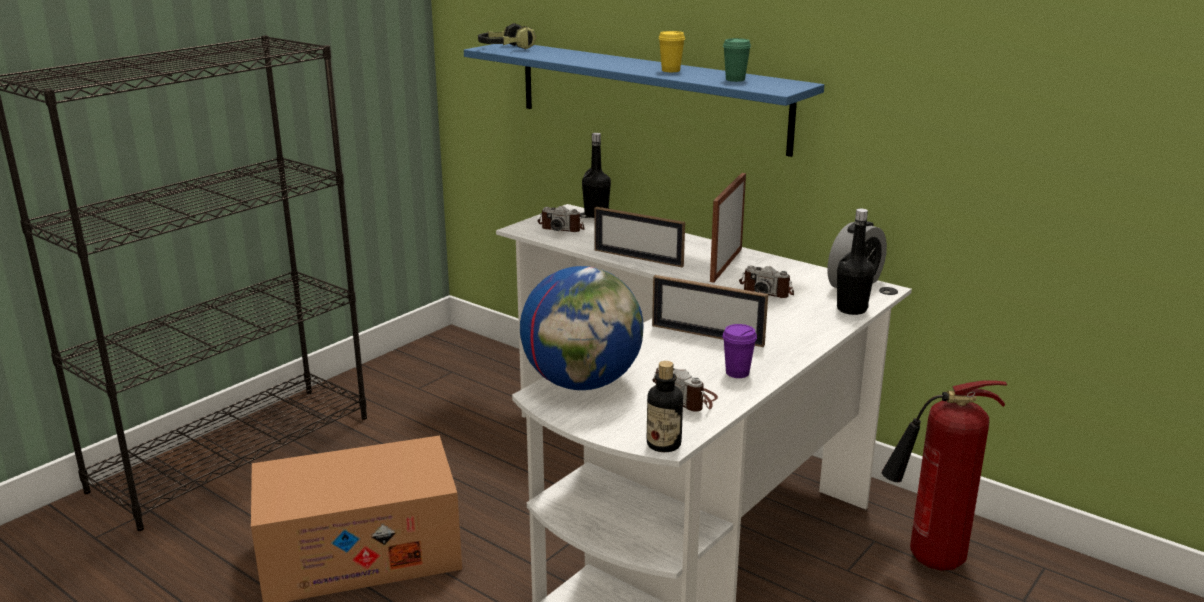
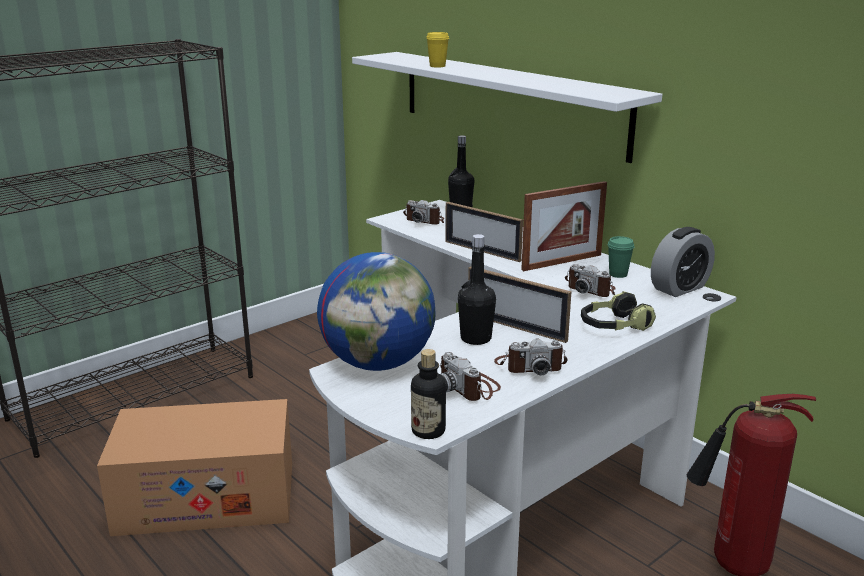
camera: 10 degrees right, 0 degrees up
(505, 48) = (388, 57): headphones -> headphones (614, 326)
(649, 95) = (509, 102): blue shelf -> white shelf
(670, 70) = (522, 78): yellow cup -> yellow cup (437, 66)
(726, 265) = (562, 262): picture frame -> picture frame turned 150 degrees counterclockwise
(735, 79) = (577, 87): green cup -> green cup (618, 274)
(737, 373) = (530, 366): purple cup -> camera
(851, 309) = (668, 312): black bottle -> black bottle (476, 338)

